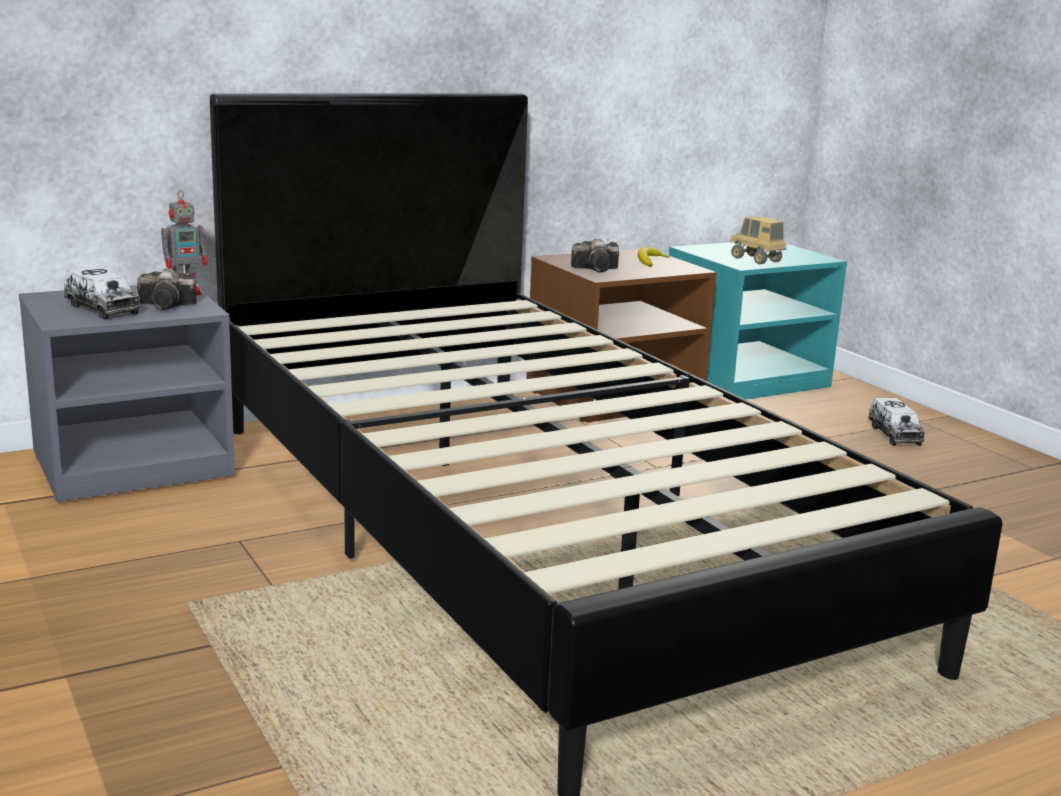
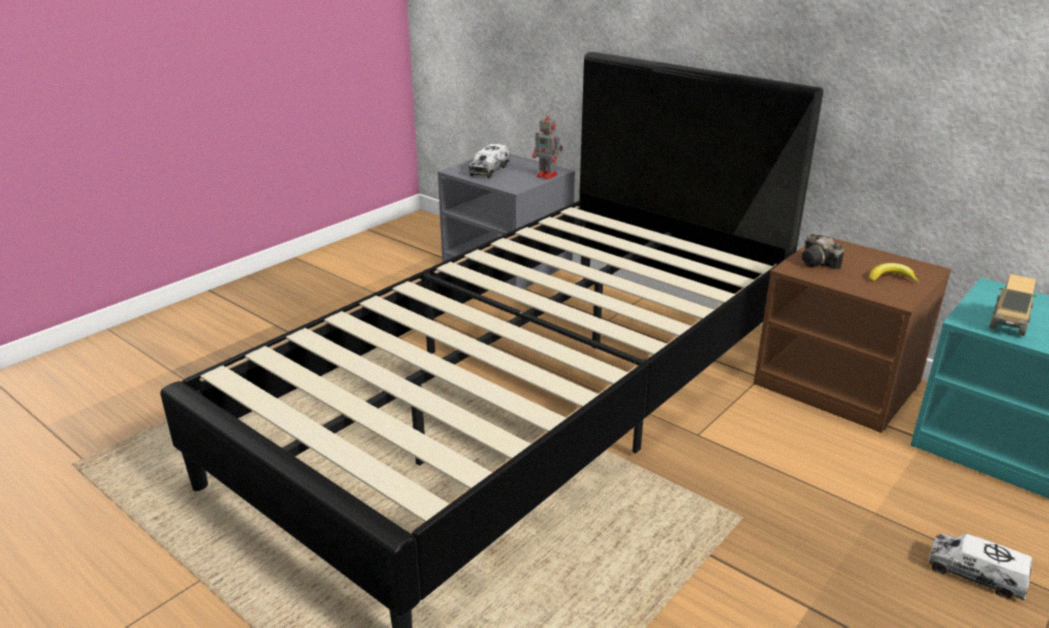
camera: 70 degrees right, 10 degrees up
(168, 305) = (514, 179): camera -> none
(894, 434) = (975, 574): toy truck -> toy truck turned 60 degrees clockwise

